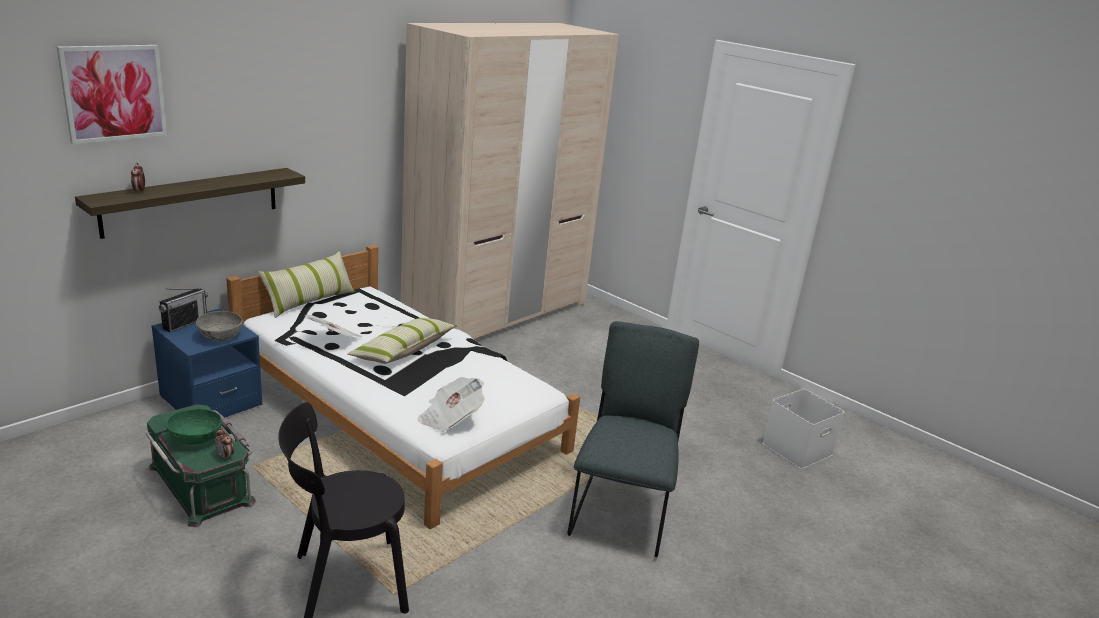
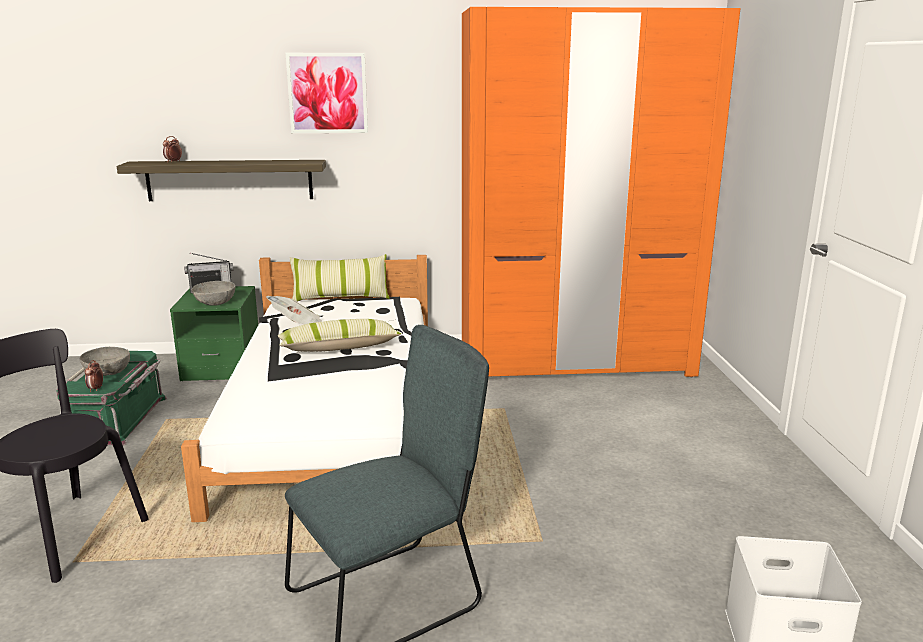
camera: 45 degrees right, 5 degrees down
(114, 93) = (159, 74): picture -> picture (327, 93)
(196, 438) = (107, 372): green bowl -> grey bowl
(211, 401) = (222, 367): blue nightstand -> green nightstand
(450, 418) = (266, 410): newspaper -> none
(497, 312) = (574, 362): beige wardrobe -> orange wardrobe

